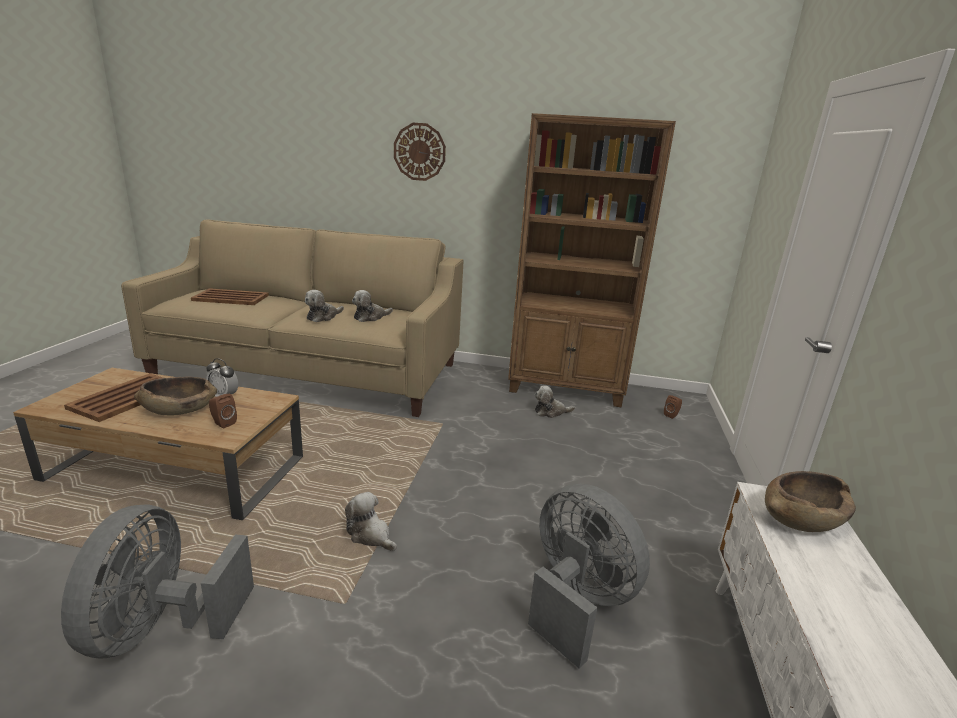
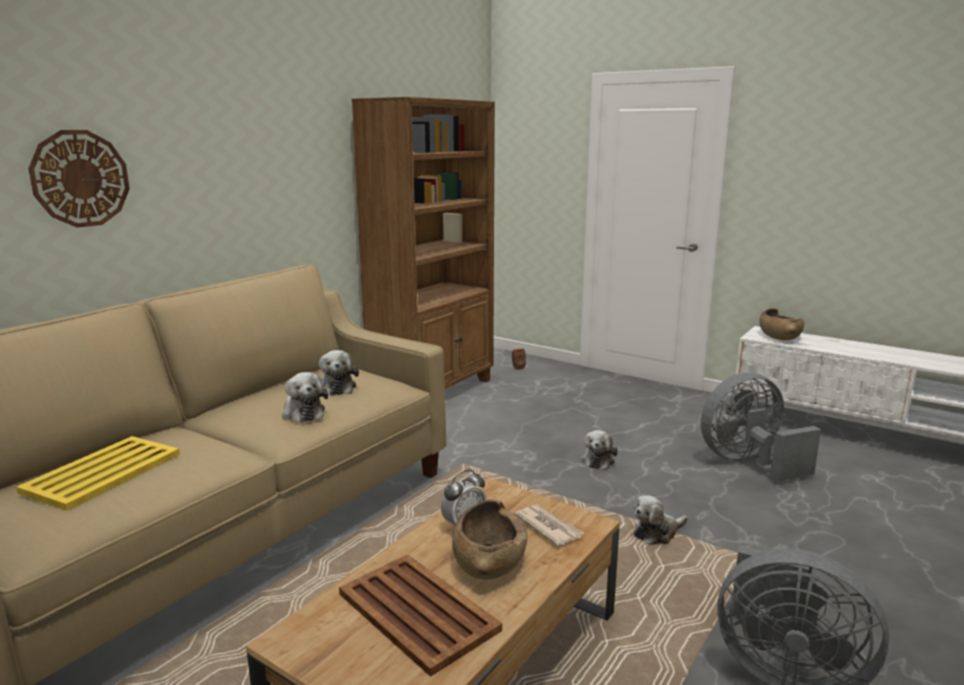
camera: 65 degrees left, 5 degrees down
(223, 423) = (548, 527): brown speaker -> newspaper
(230, 298) = (101, 473): brown tray -> yellow tray
(419, 152) = (226, 151): wall clock -> wall clock (80, 178)
(550, 412) = (477, 408): plush toy -> plush toy (598, 460)

